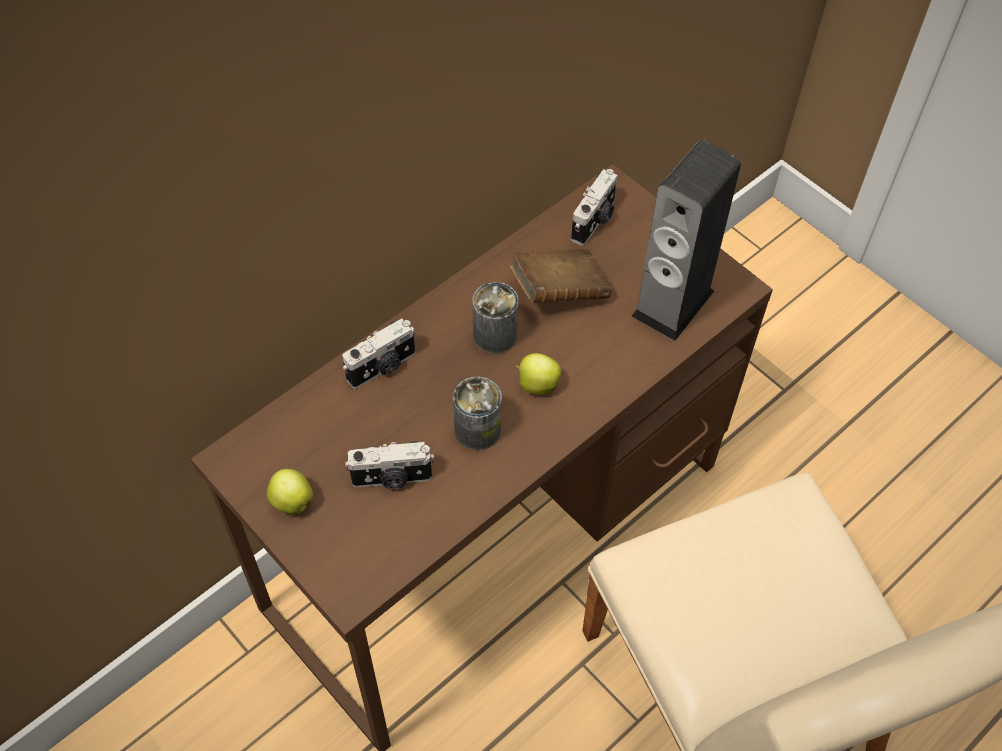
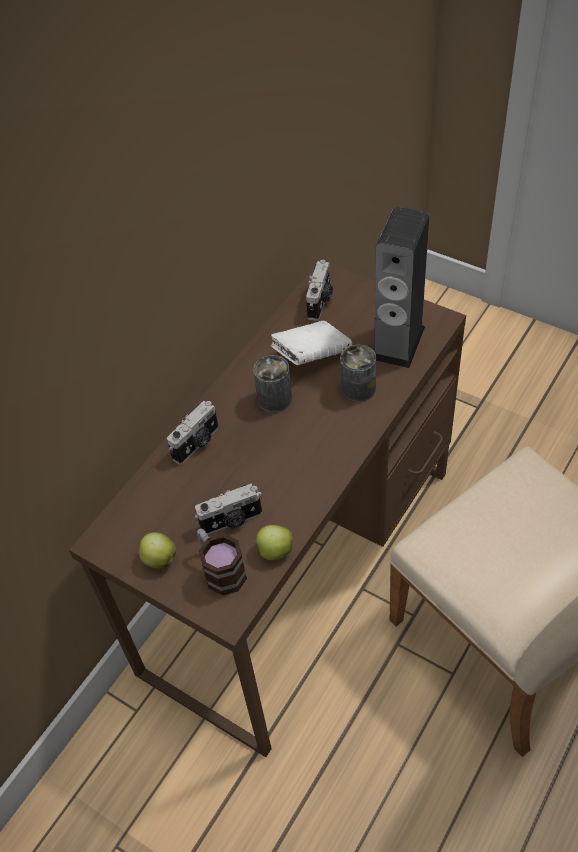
camera: 10 degrees left, 5 degrees down
(358, 536) = (220, 569): none -> mug
(477, 430) = (285, 468): can -> can (358, 388)
(537, 384) = (318, 425): apple -> apple (274, 551)
(559, 291) = (312, 356): brown book -> white book

